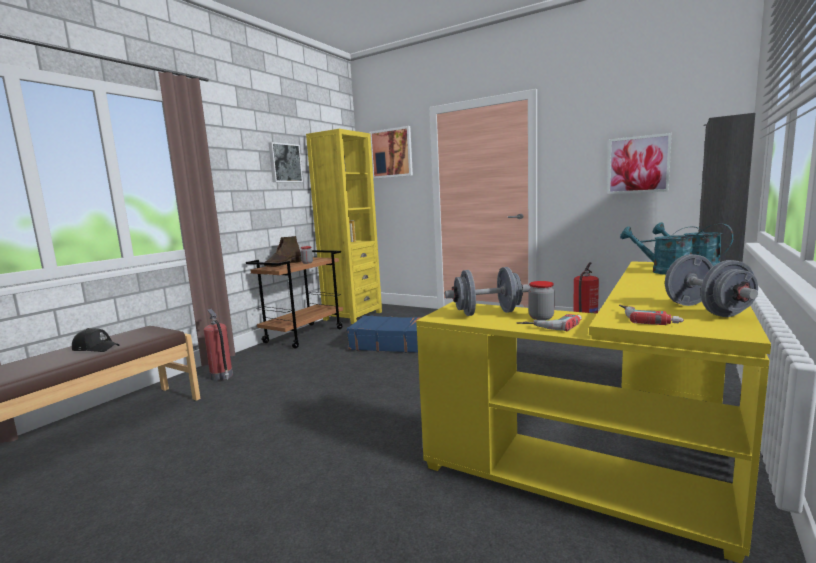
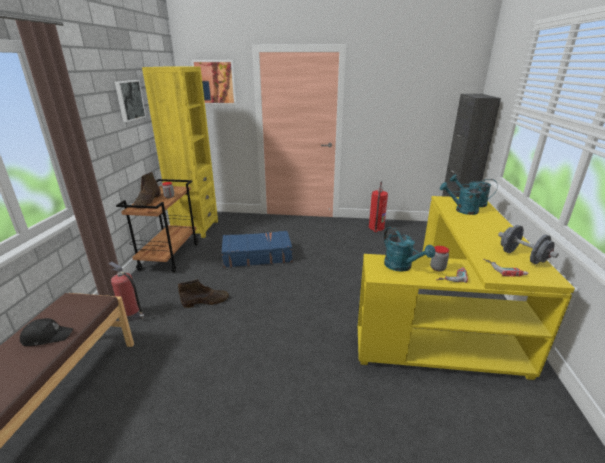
camera: 25 degrees left, 15 degrees up
(302, 375) = (206, 301): none -> brown boot
(487, 313) = (402, 267): grey dumbbell -> turquoise watering can
(638, 164) = (414, 113): picture -> none

